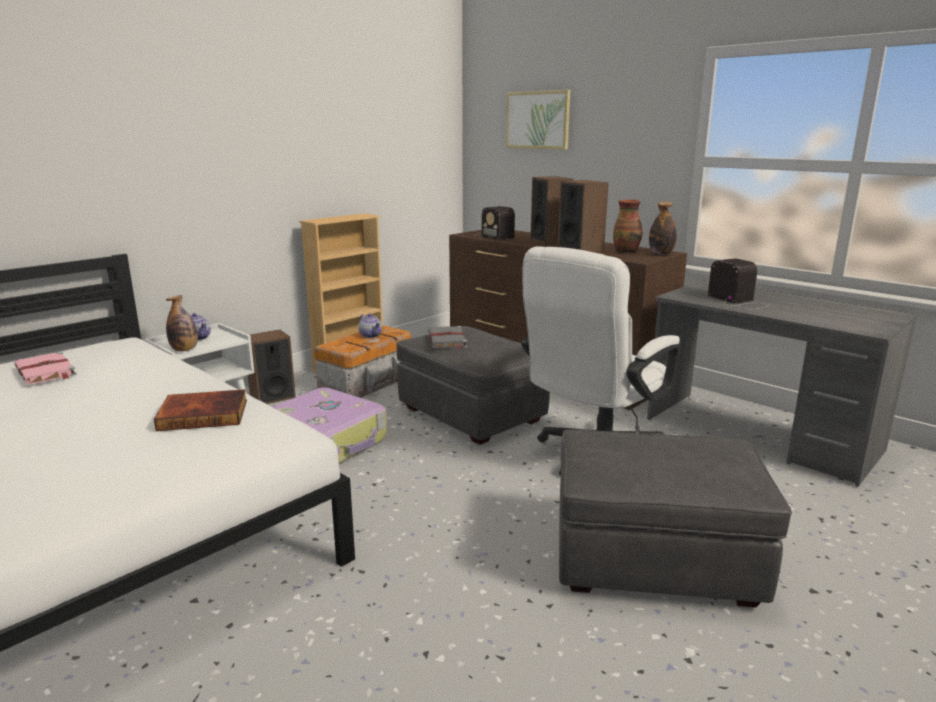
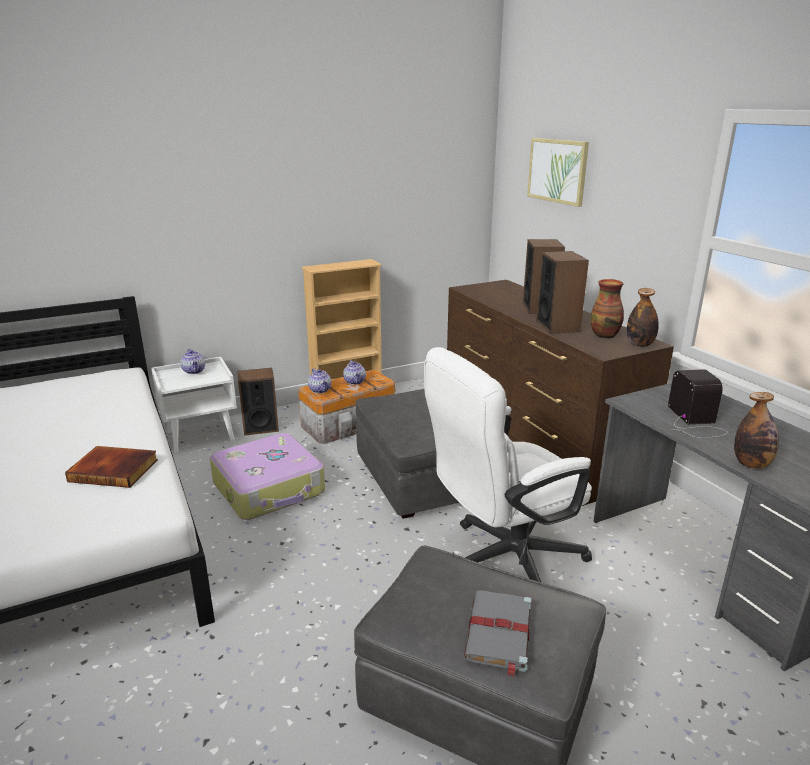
camera: 20 degrees right, 5 degrees up
(46, 371) = (45, 399): pink book -> none
(184, 350) = (174, 384): bottle -> bottle (751, 464)
(341, 345) = (320, 390): none -> teapot
(447, 340) = (398, 406): grey book -> grey book (499, 633)
(493, 236) = (489, 294): radio -> none

